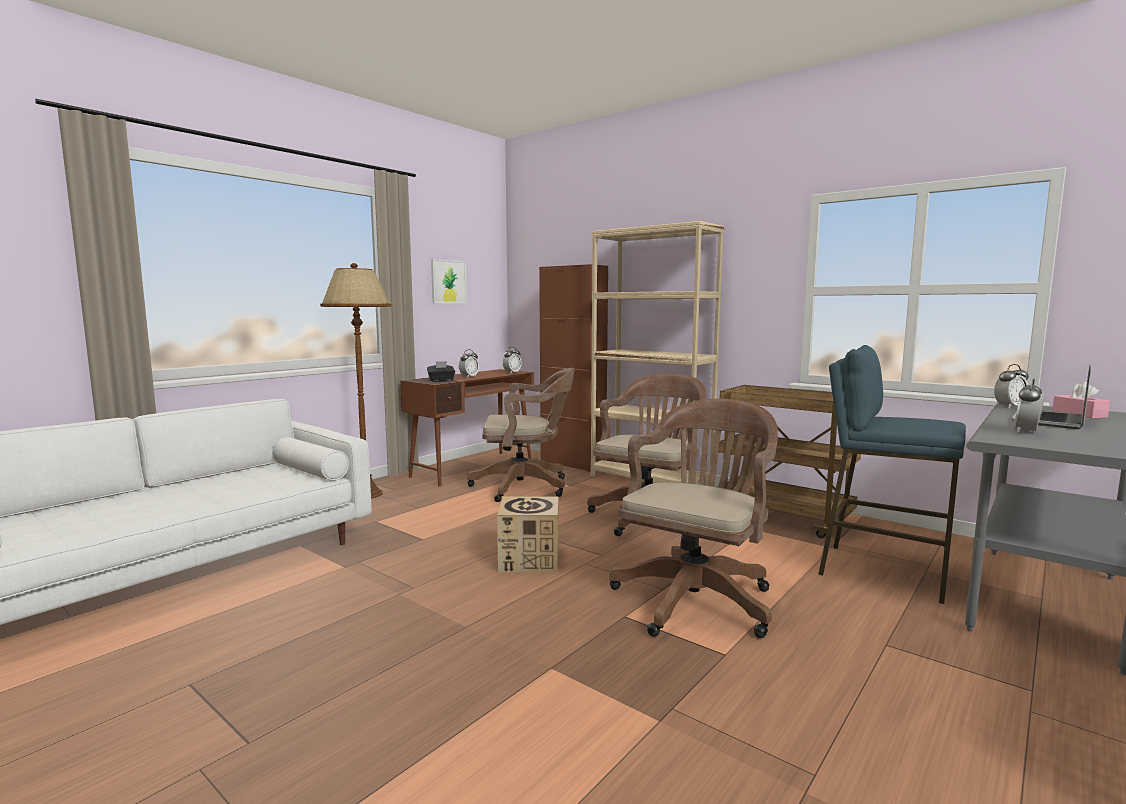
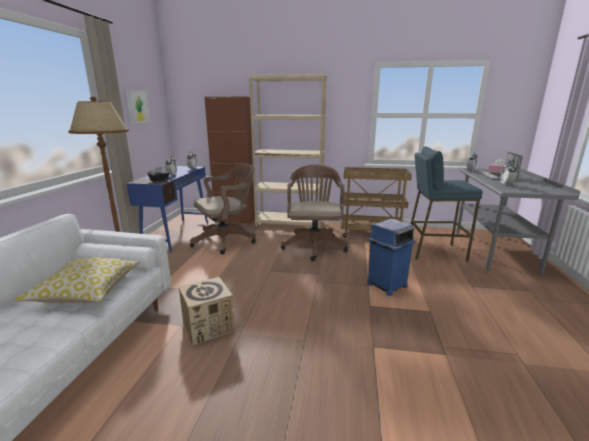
camera: 30 degrees left, 10 degrees up
(246, 487) = (86, 291): none -> pillow
(473, 468) = (177, 233): brown desk -> blue desk
(529, 560) = (286, 287): cardboard box -> cardboard box (208, 326)
(696, 597) = (386, 285): brown office chair -> blue trash can

